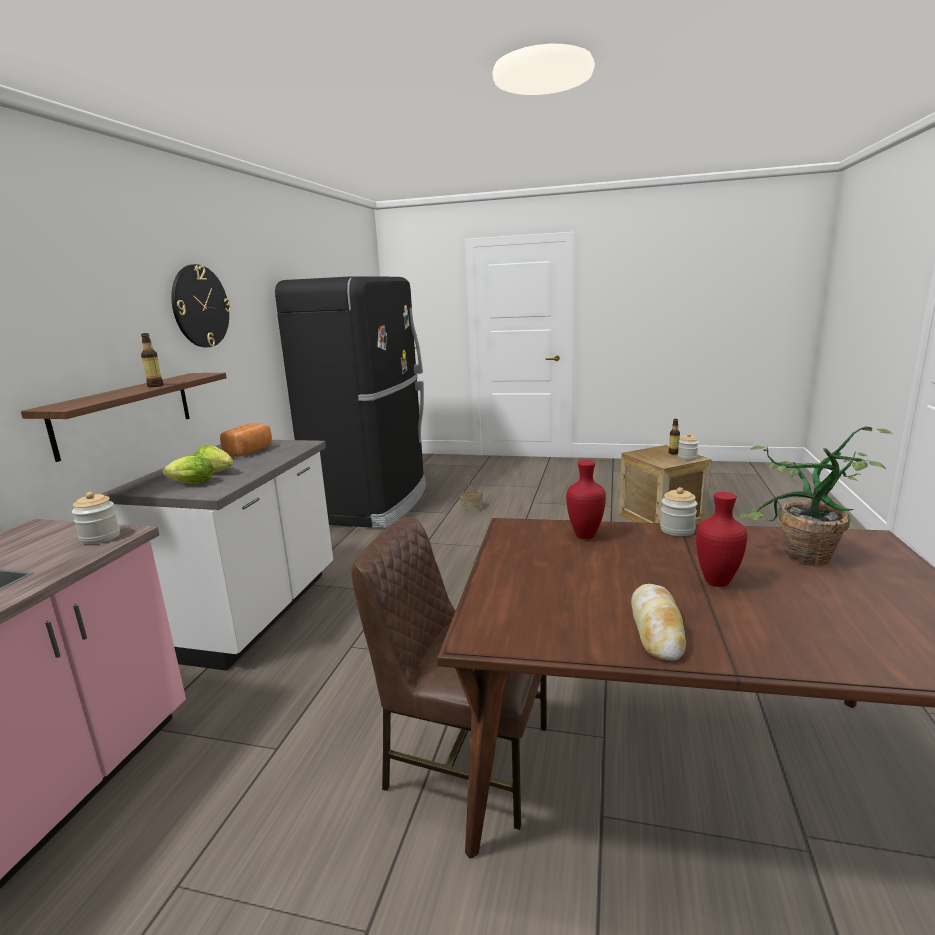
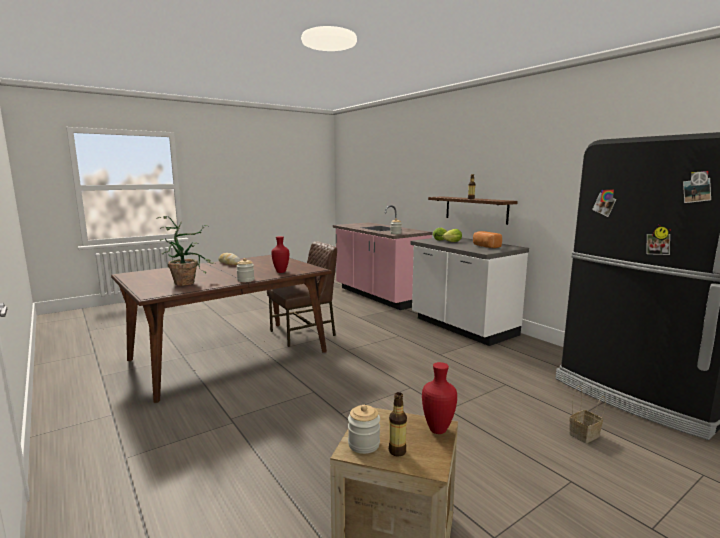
camera: 130 degrees right, 5 degrees down
(200, 306) = (537, 163): wall clock -> none
(715, 582) = (218, 272): red vase -> red vase (438, 429)

